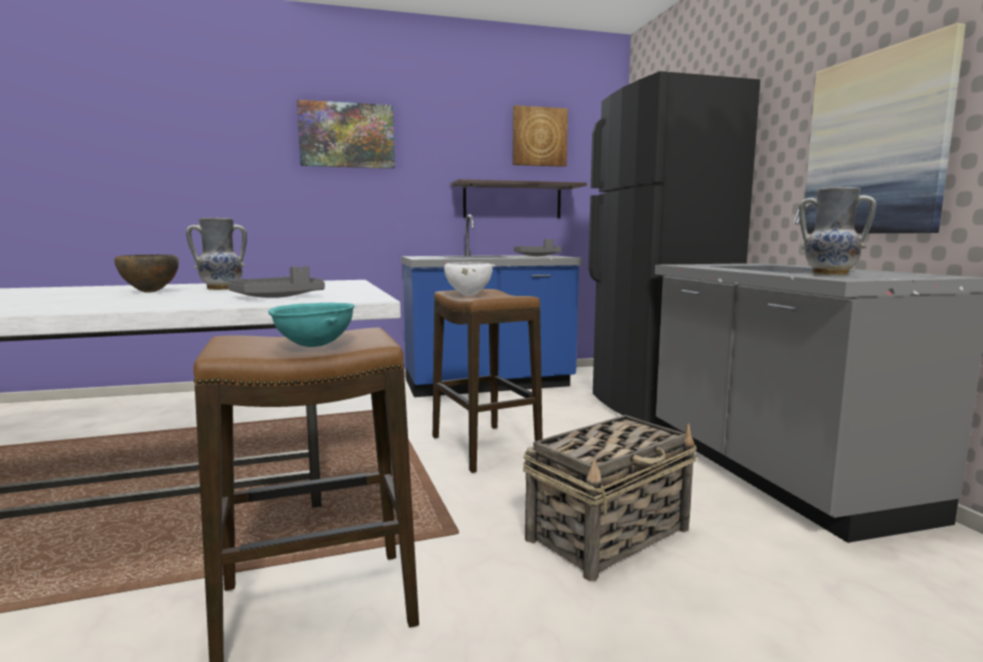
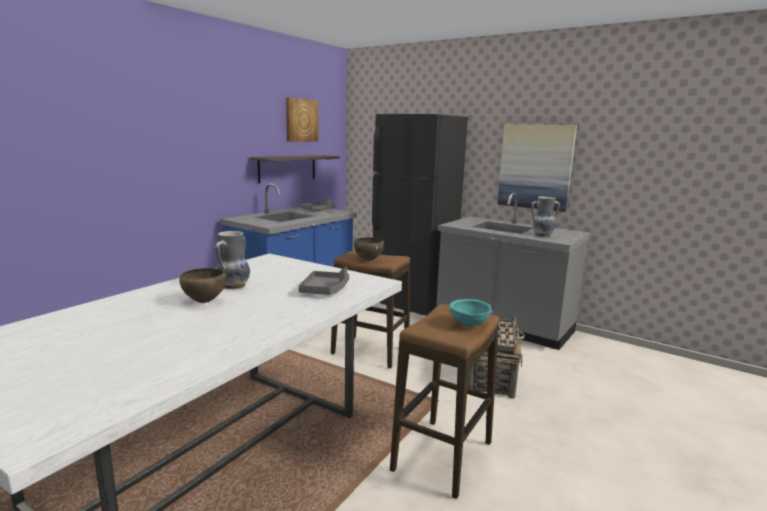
camera: 40 degrees left, 5 degrees up
(347, 135) = (174, 120): picture -> none
(469, 295) = (368, 260): white bowl -> brown bowl

